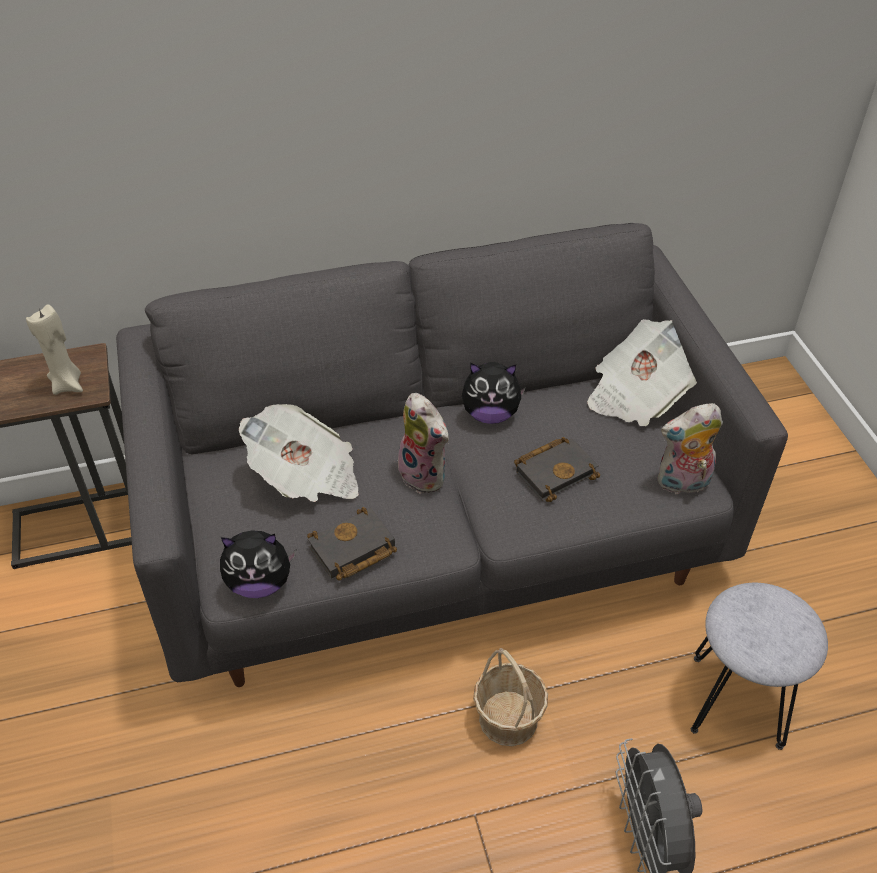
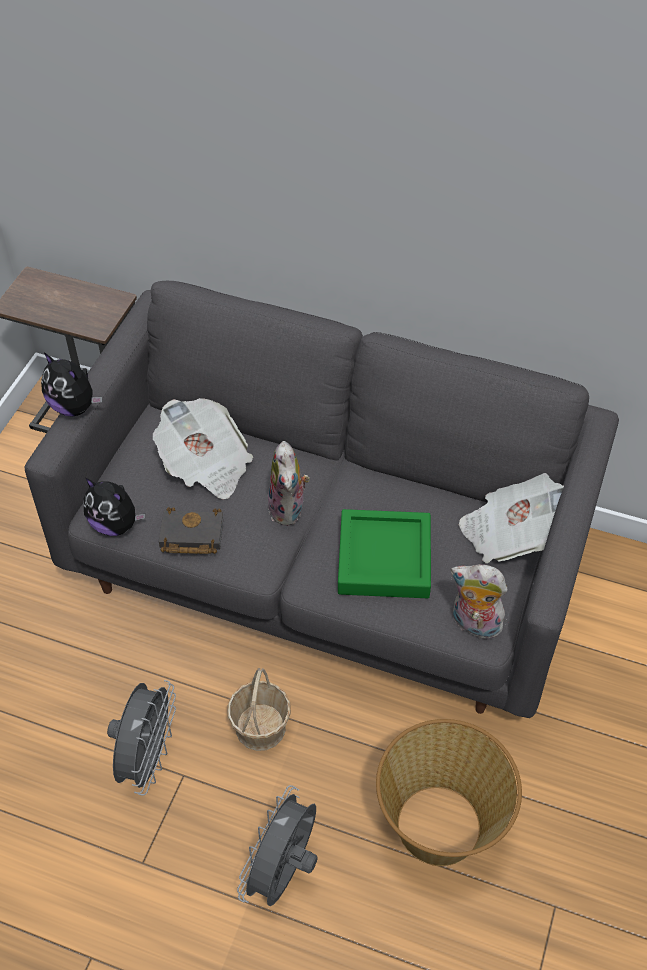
camera: 35 degrees right, 5 degrees up
(68, 384) = (89, 315): beige candle -> none
(425, 823) = (147, 758): none -> grey fan
(490, 414) = (379, 488): plush toy -> plush toy (74, 406)
(556, 471) = (384, 559): black book -> green tray
(738, 701) = (440, 825): grey stool -> basket

